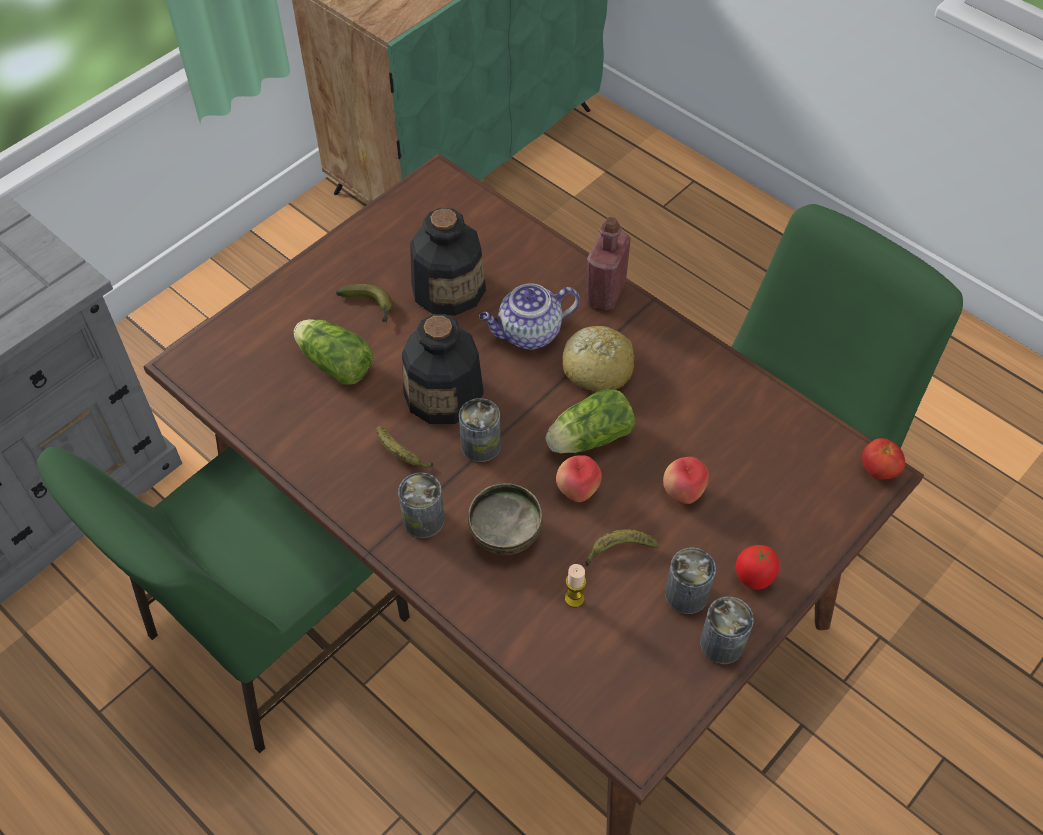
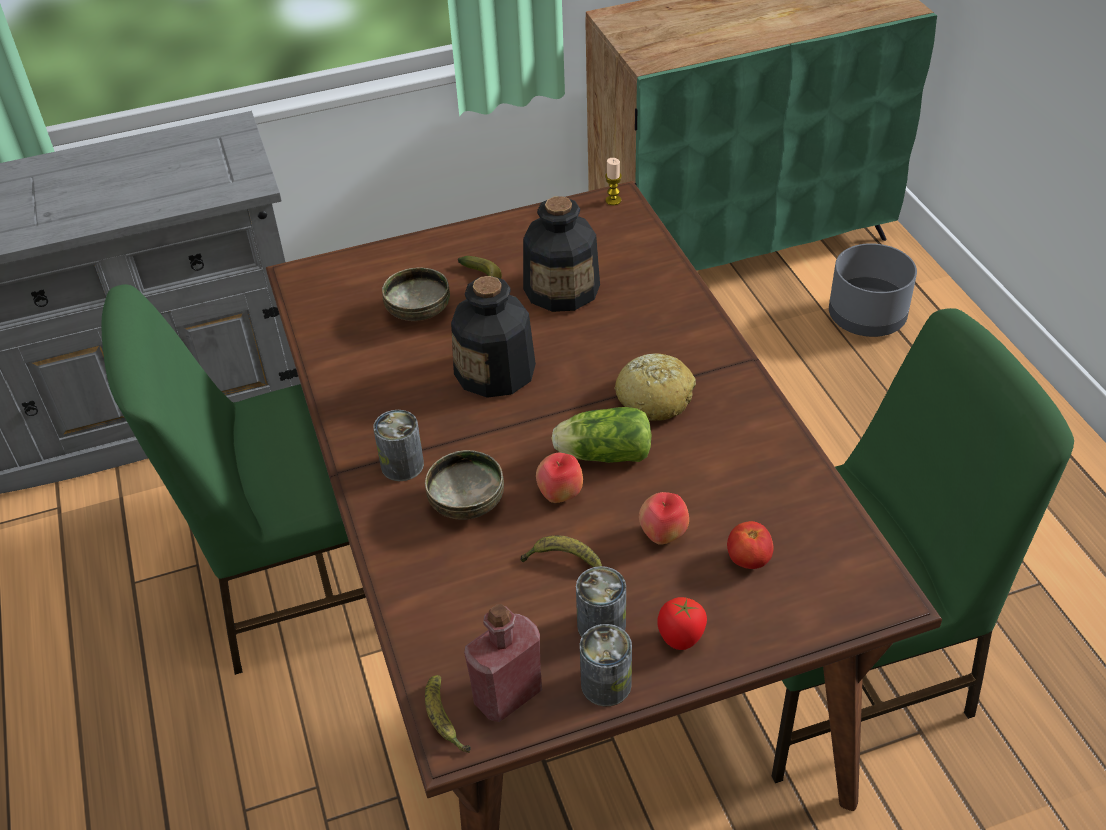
camera: 30 degrees right, 10 degrees down
(333, 362) = (418, 313): lettuce -> bowl
(401, 454) = (422, 406): banana -> banana (444, 720)
(480, 445) = (498, 424): can -> none
(528, 334) = (609, 348): teapot -> none
(574, 598) = (490, 584): candle -> candle (613, 200)
(605, 293) = (708, 338): red bottle -> red bottle (507, 695)
(614, 191) = (867, 317): none -> grey planter
(878, 470) = (889, 593): tomato -> tomato (748, 560)

